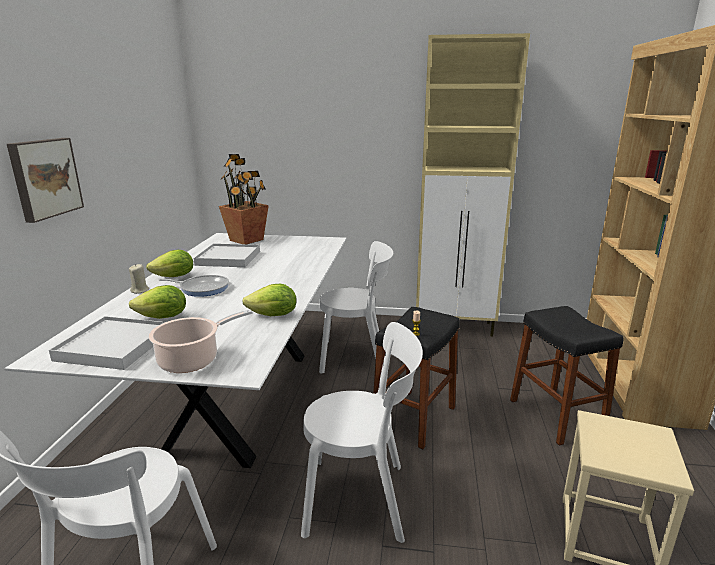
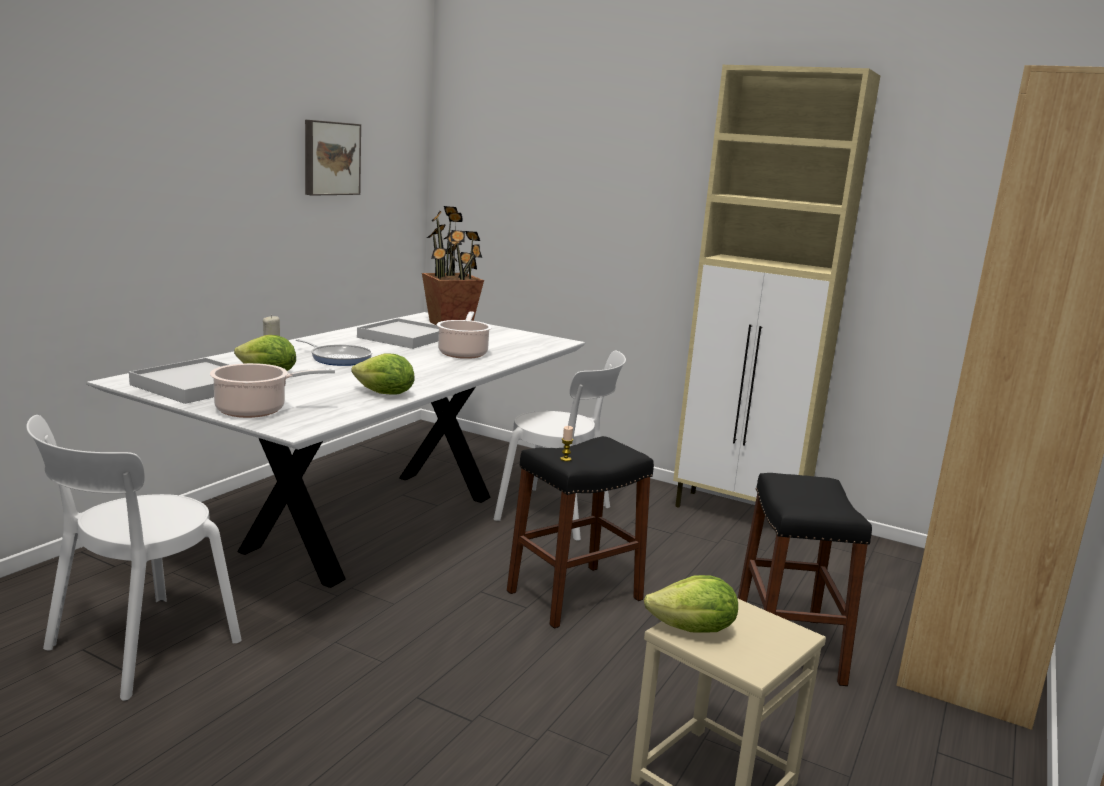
camera: 20 degrees right, 5 degrees down
(44, 178) = (197, 201): picture -> picture (330, 158)
(174, 277) = (322, 343): lettuce -> lettuce (693, 630)
(283, 263) = (463, 353): none -> cooking pot
(362, 499) = (431, 651): white chair -> none

